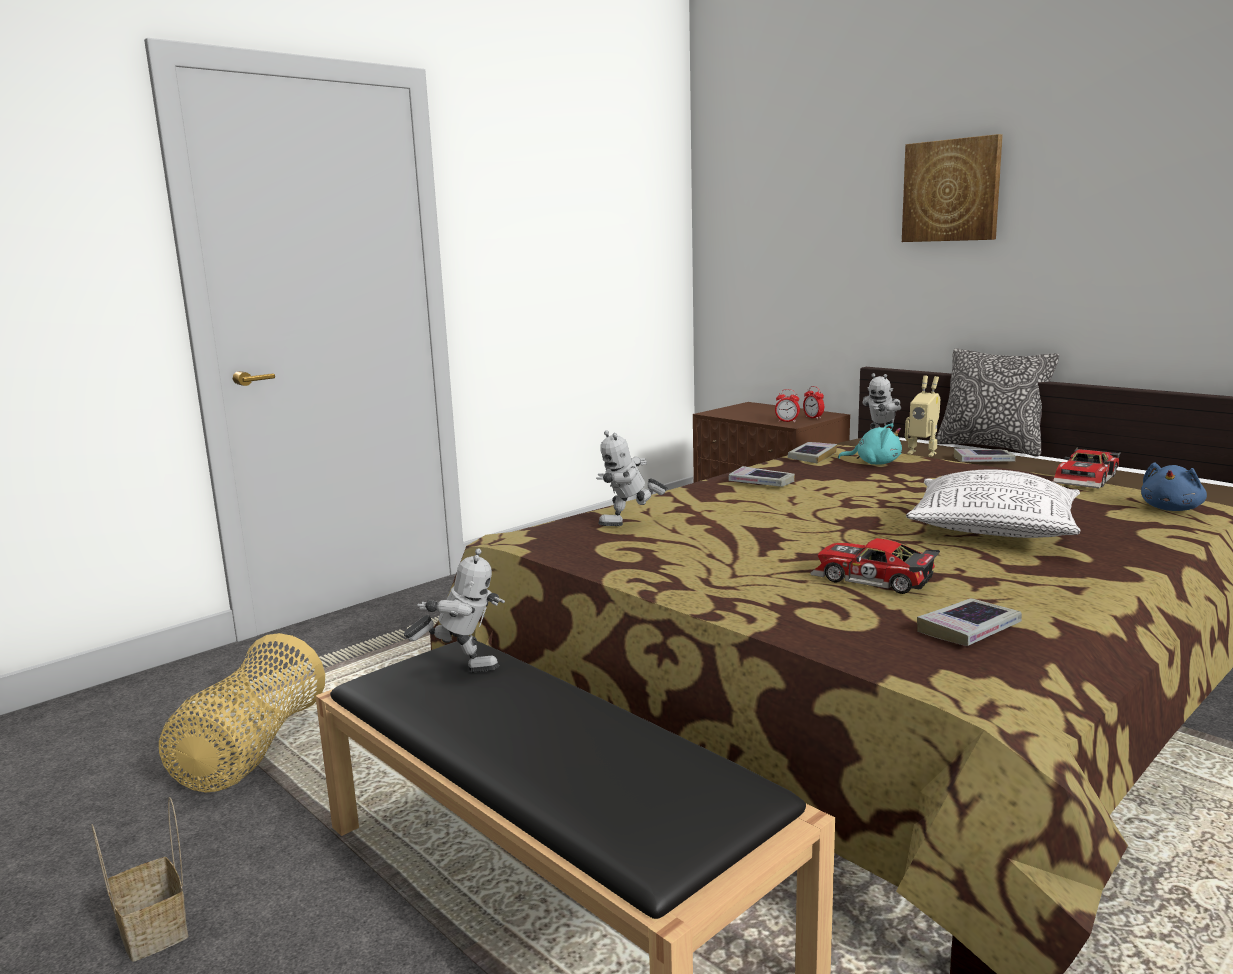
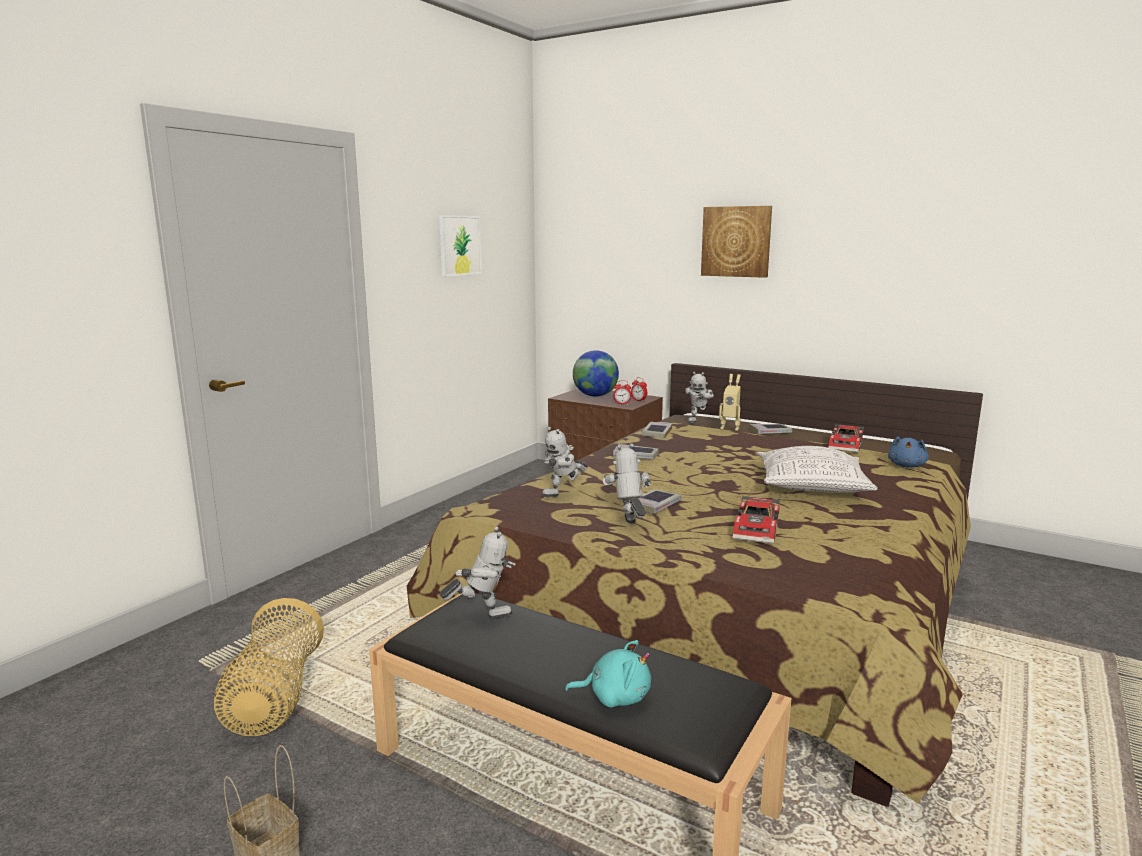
camera: 15 degrees left, 0 degrees up
(577, 213) = (459, 245): none -> picture
(688, 565) = (629, 526): none -> toy robot
(757, 412) = (595, 396): none -> globe
(872, 580) = (758, 529): toy car -> toy car turned 90 degrees counterclockwise
(874, 463) = (703, 437): turquoise plush toy -> turquoise plush toy (615, 697)
(968, 629) = (839, 562): book -> book (654, 505)
(991, 447) = (767, 421): pillow -> none

